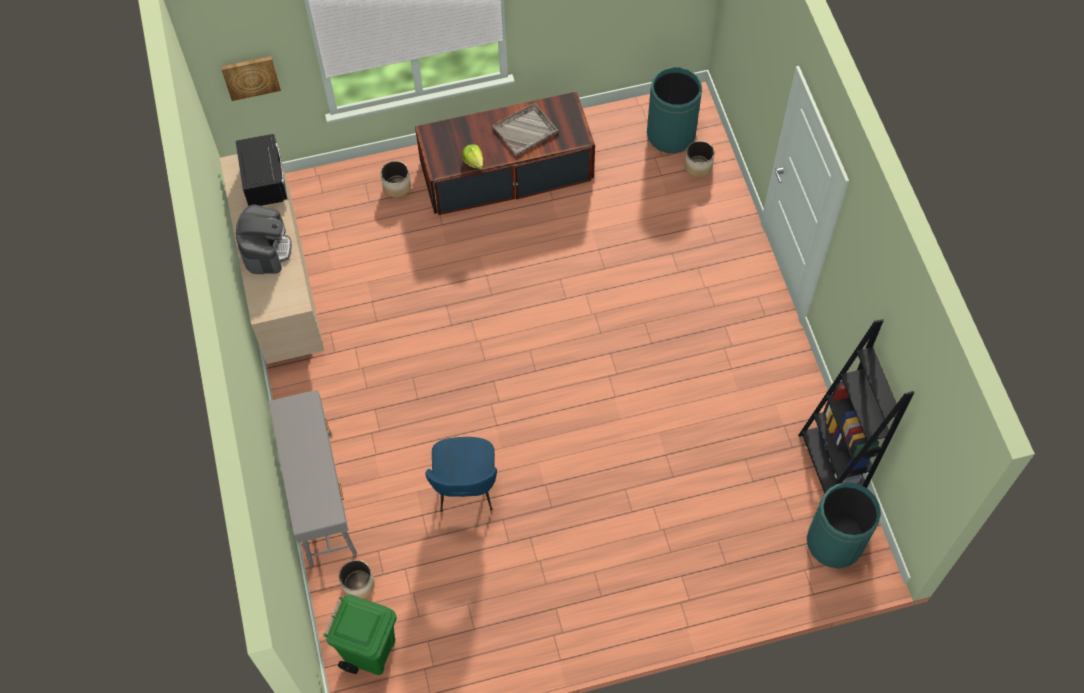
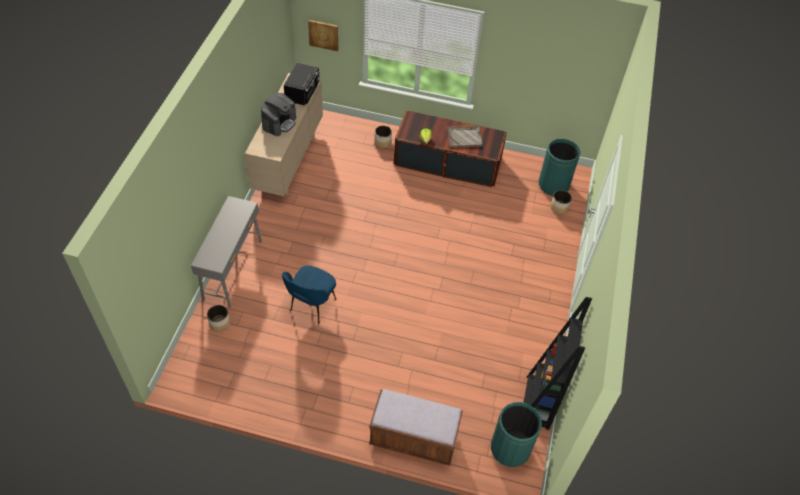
camera: 25 degrees right, 10 degrees down
(370, 651) = (200, 360): green trash can -> none
(713, 597) = (413, 439): none -> brown bench

